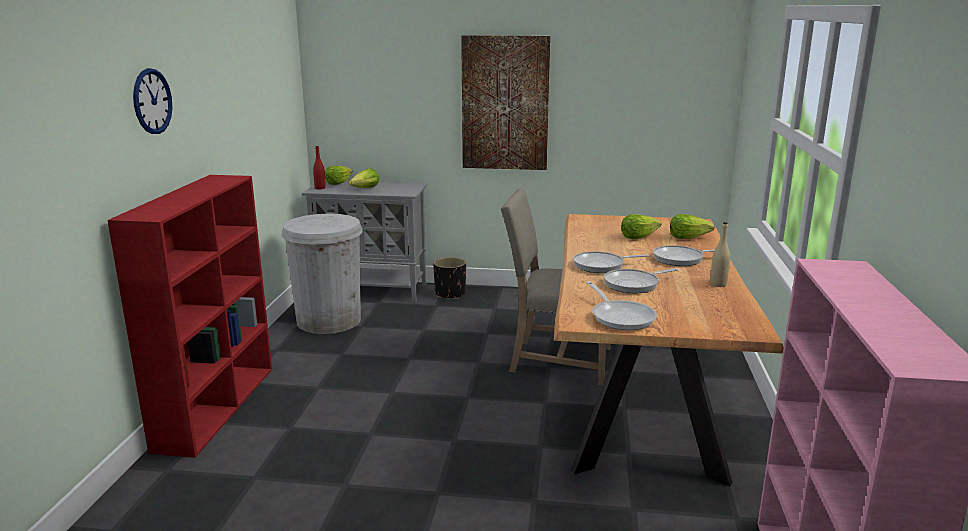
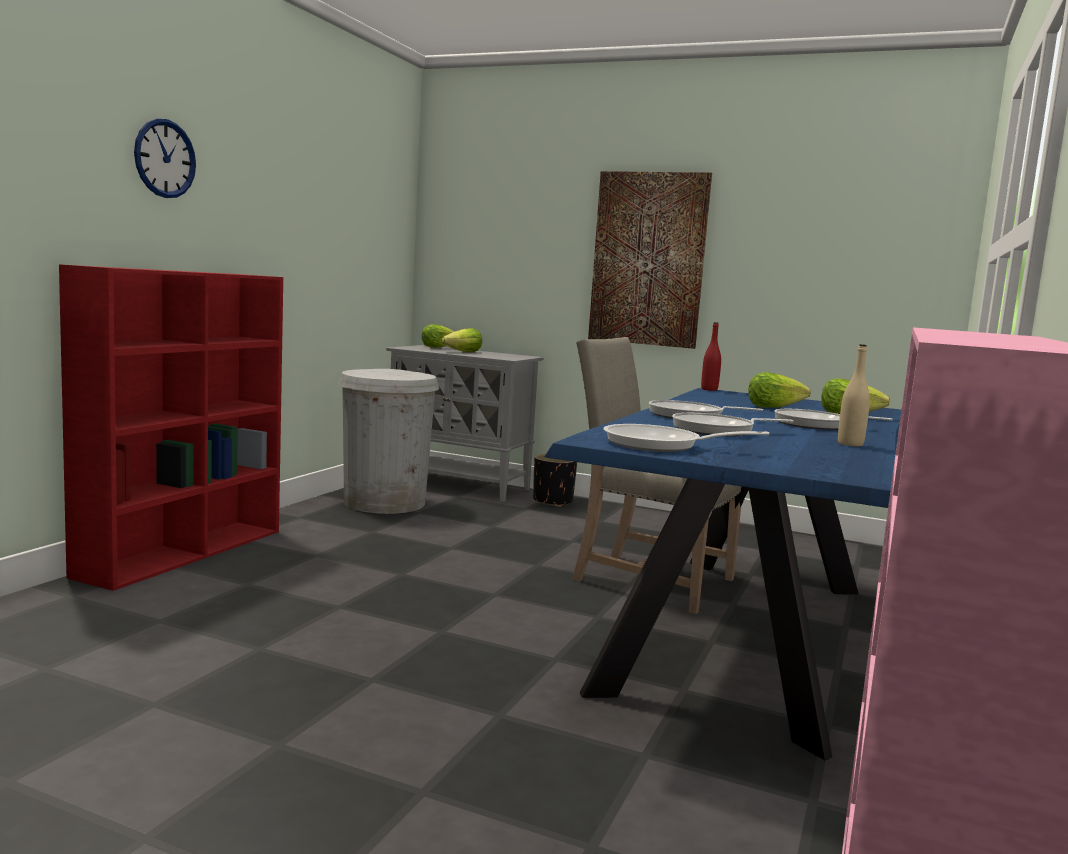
camera: 15 degrees right, 10 degrees down
(320, 188) = (411, 347): red bottle -> red bottle (709, 389)
(620, 317) = (661, 445): frying pan -> frying pan turned 105 degrees clockwise
(639, 397) = (741, 635): brown dining table -> blue dining table

